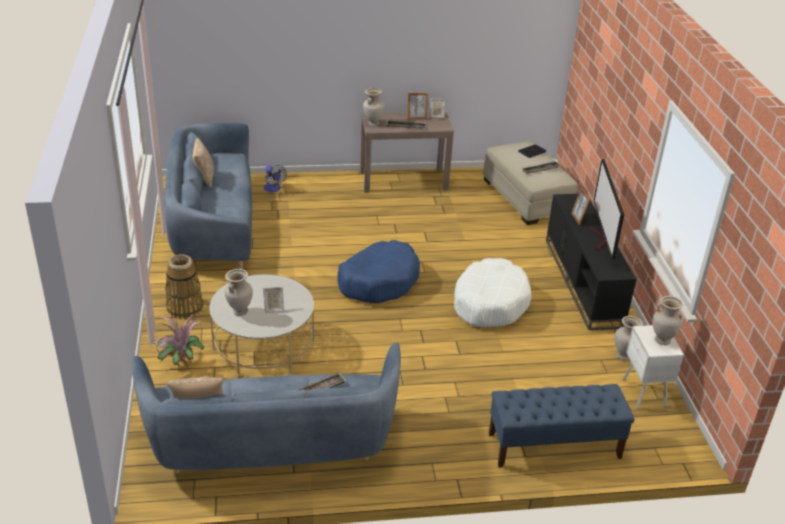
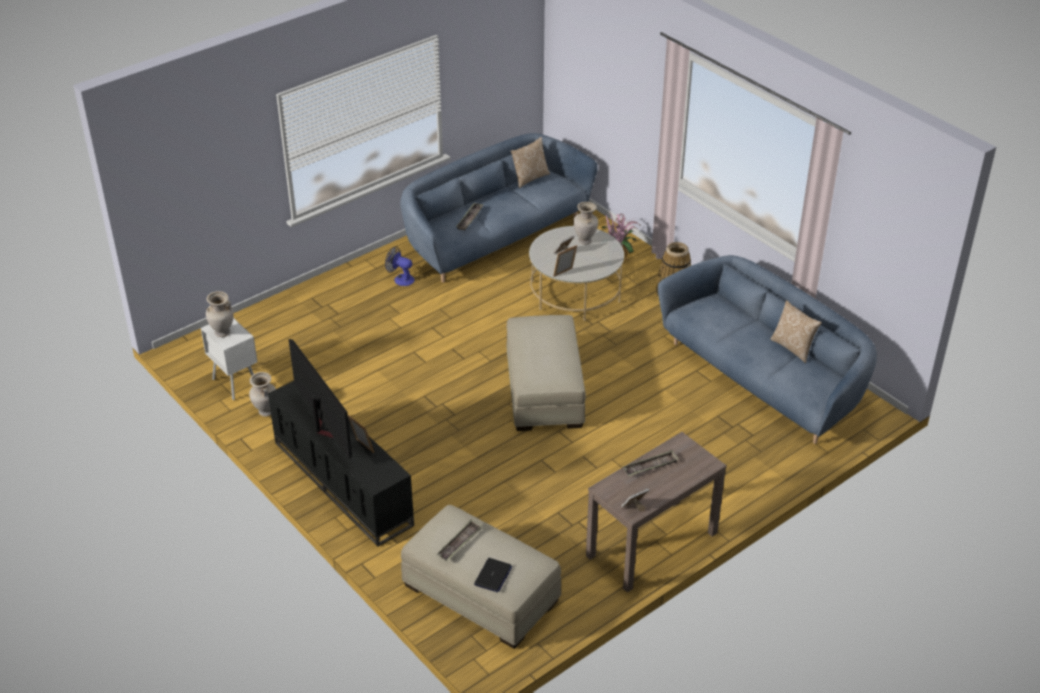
camera: 150 degrees right, 5 degrees up
(273, 189) = (773, 453): fan -> fan (400, 279)
(373, 123) = (691, 452): beige vase -> none
(378, 281) = (544, 389): blue dog bed -> beige ottoman
(416, 118) = (654, 490): picture frame -> picture frame (564, 273)
(490, 303) = (422, 413): white dog bed -> none
(553, 446) = (293, 313): blue bench -> none

